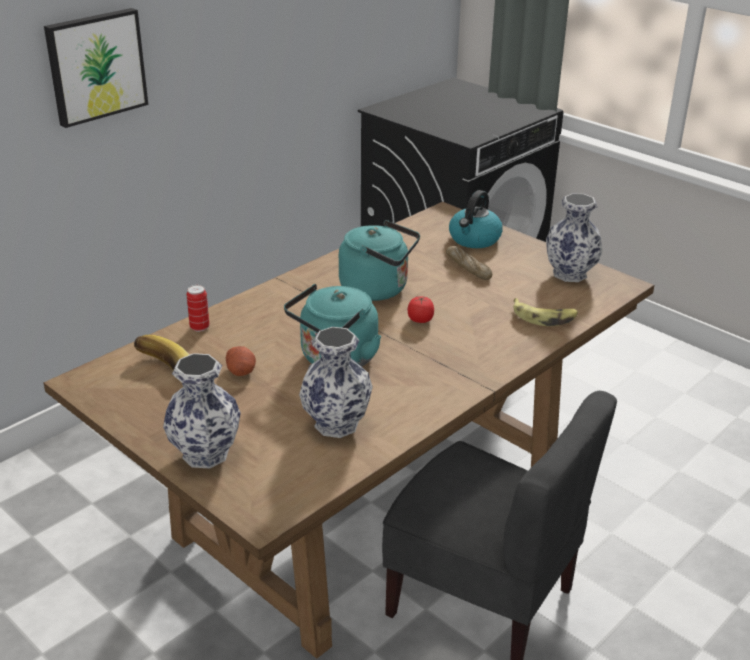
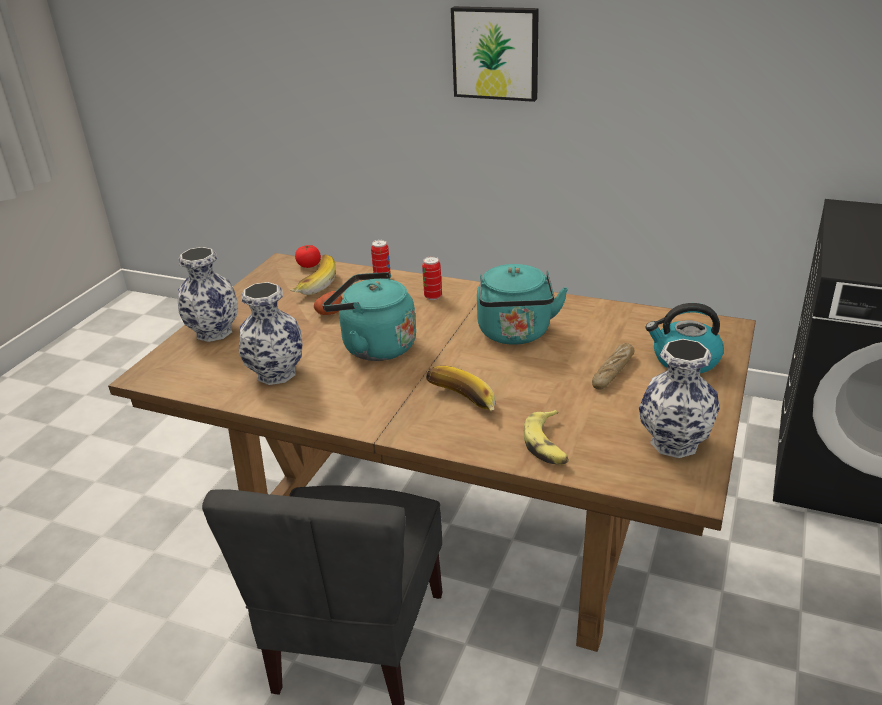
camera: 70 degrees right, 0 degrees up
(270, 310) = (433, 296): none -> can
(420, 320) = (477, 370): tomato -> tomato (309, 265)
(463, 338) = (460, 402): none -> banana

